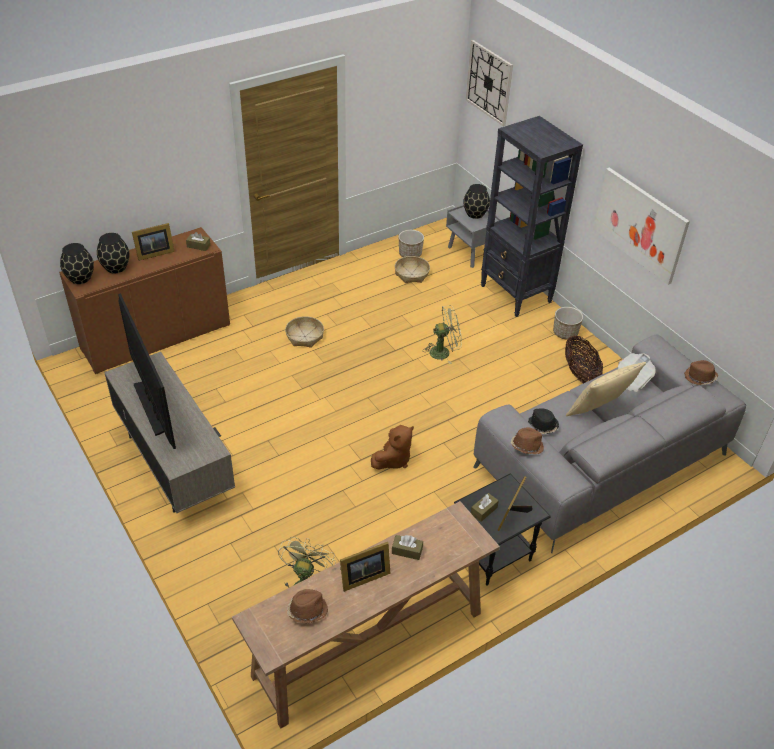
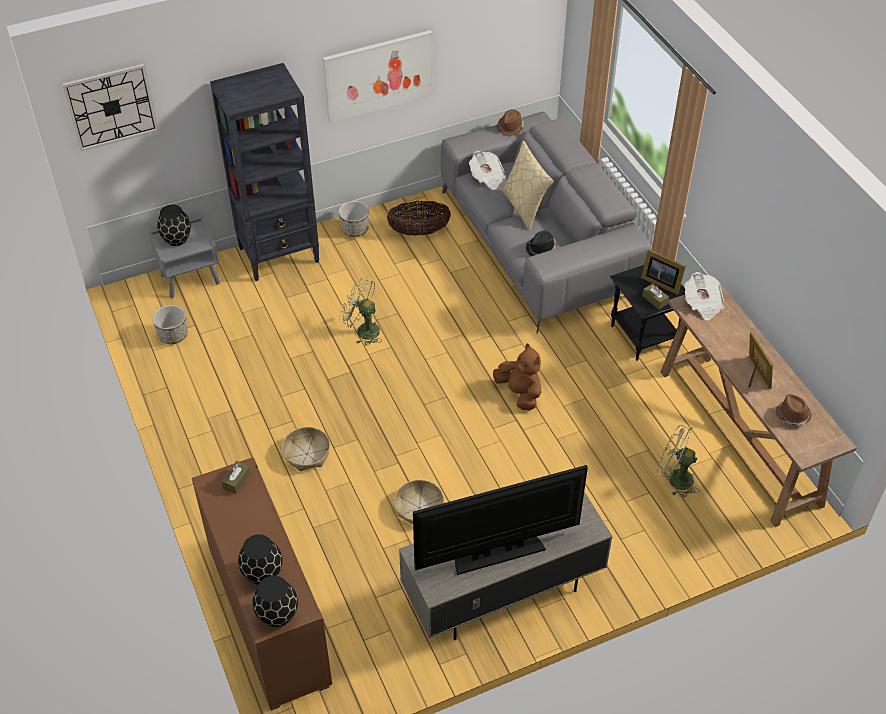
camera: 80 degrees left, 5 degrees up
(153, 253) = (240, 531): picture frame -> none
(407, 551) = (726, 342): brown tissue box -> none
(411, 274) = (214, 339): basket -> basket (419, 508)
(444, 352) = (363, 330): green fan -> green fan turned 60 degrees counterclockwise
(460, 530) = (702, 304): none -> newspaper
(526, 446) = (587, 254): brown hat -> none

